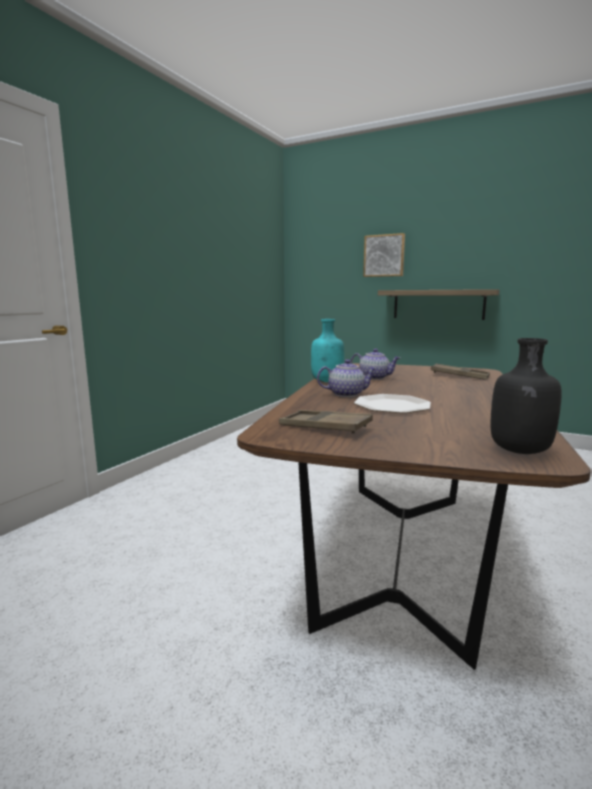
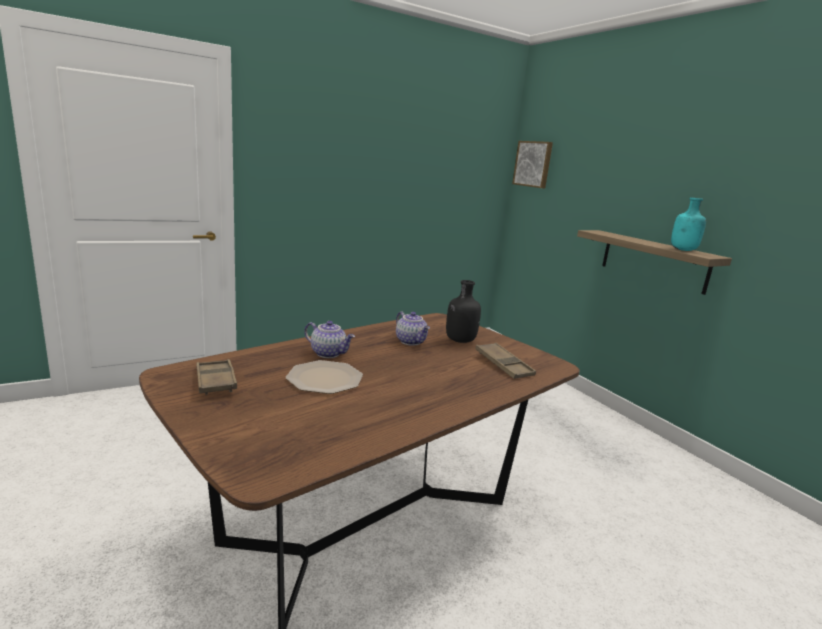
camera: 30 degrees right, 5 degrees up
(327, 381) = (358, 333): turquoise bottle -> turquoise bottle (683, 250)
(384, 256) = (605, 187): picture -> picture (533, 164)
(519, 451) = (270, 461): black bottle -> black bottle (459, 340)

